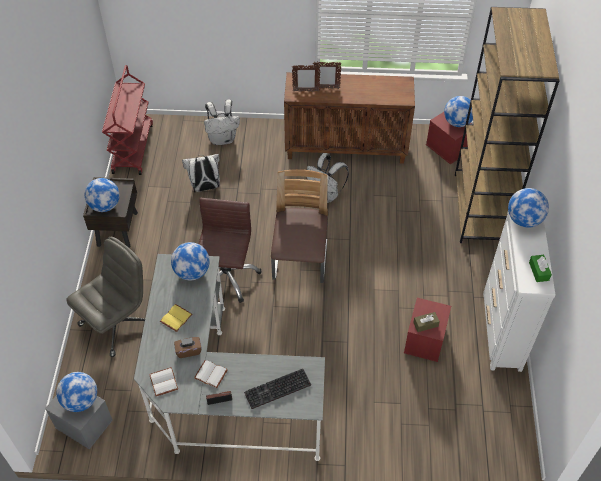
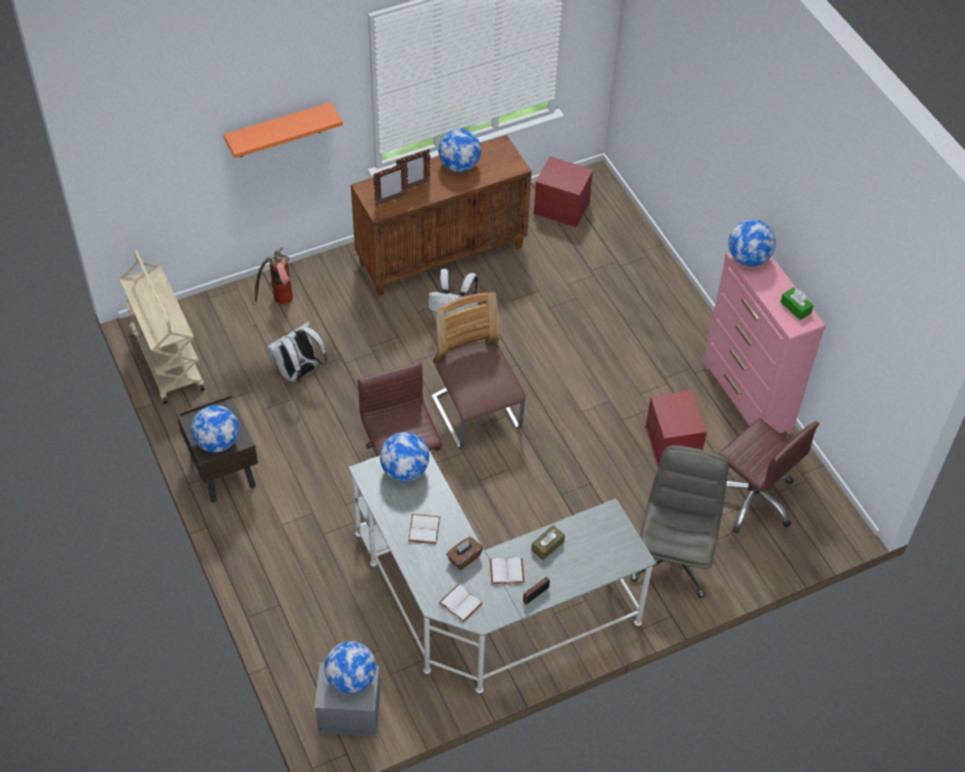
camera: 30 degrees left, 0 degrees up
(117, 323) = (306, 582): grey office chair -> grey office chair (673, 558)
(132, 148) = (166, 360): red cart -> beige cart
(176, 317) = (423, 529): yellow book -> white book
(223, 139) = (278, 302): white backpack -> fire extinguisher
(241, 14) = (279, 131): none -> orange shelf
(277, 390) = (590, 555): keyboard -> none
(425, 324) = (678, 422): brown tissue box -> brown tissue box (547, 546)
(457, 122) = (569, 172): globe -> globe (459, 165)
(460, 406) = (752, 498): none -> brown office chair
(480, 209) = (642, 268): brown bookcase -> none
(501, 331) = (747, 398): white dresser -> pink dresser

